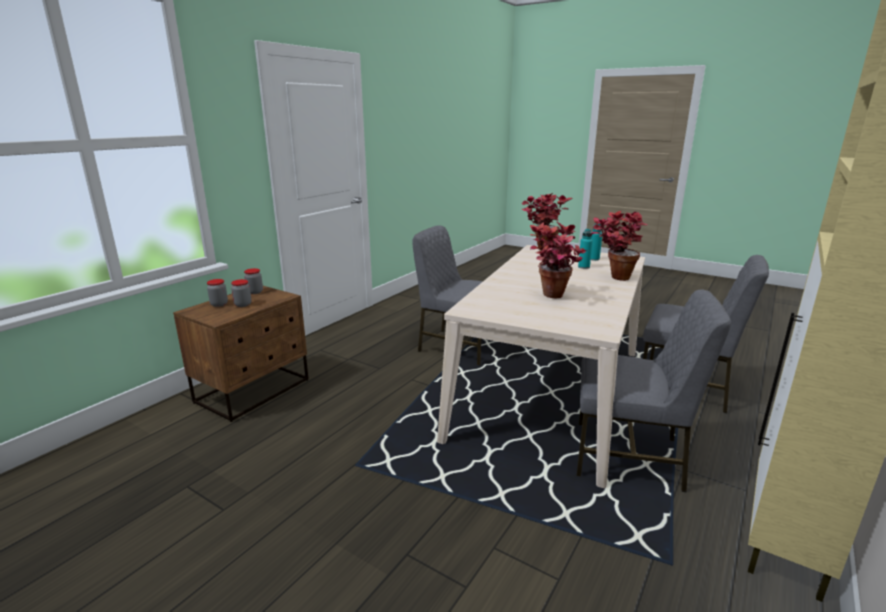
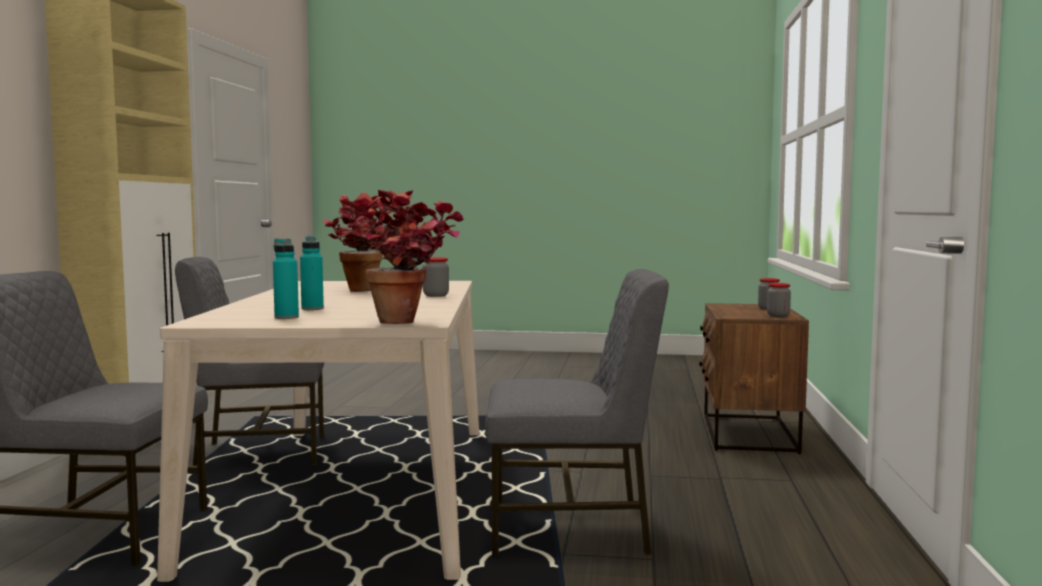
camera: 155 degrees right, 15 degrees down
(243, 304) = (744, 310): jar -> jar (436, 295)
(613, 277) = (267, 304): potted plant -> none

